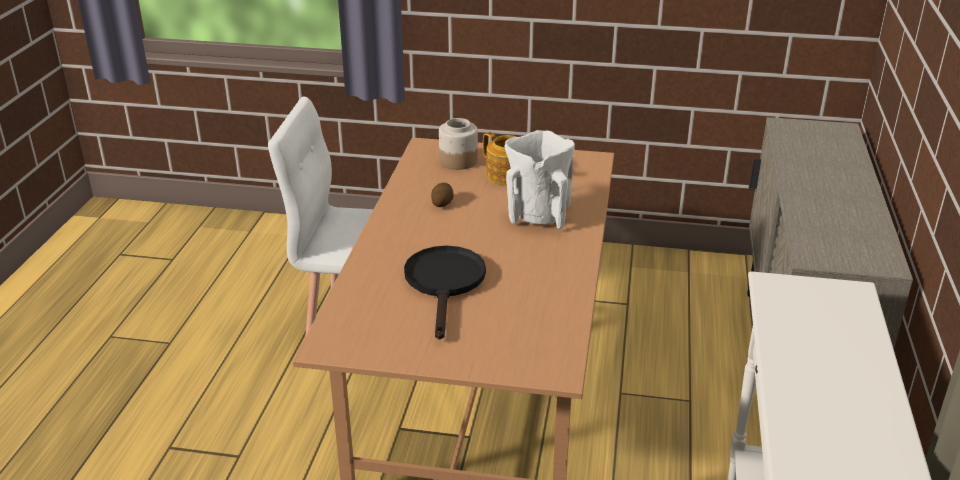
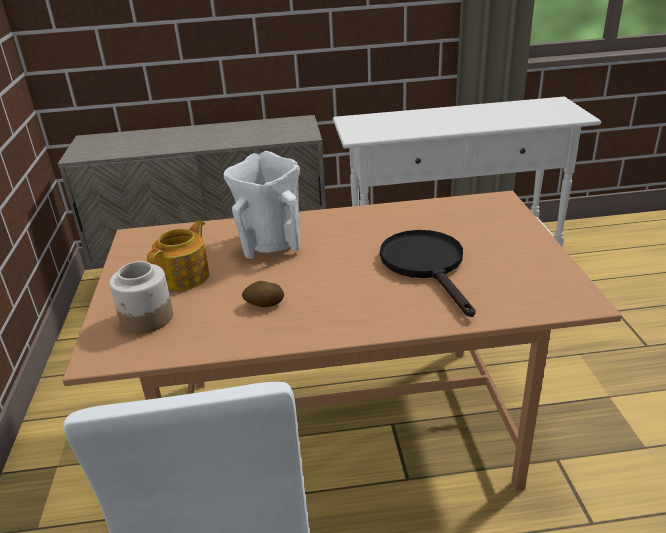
camera: 105 degrees left, 0 degrees up
(445, 284) = (427, 265): black frying pan -> black frying pan turned 90 degrees clockwise

